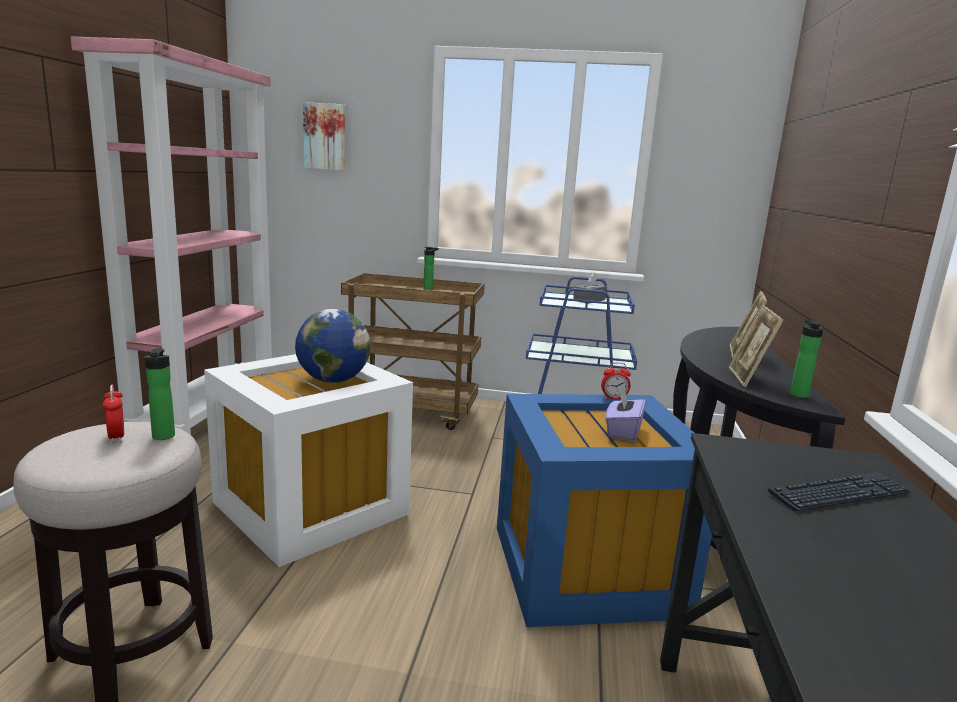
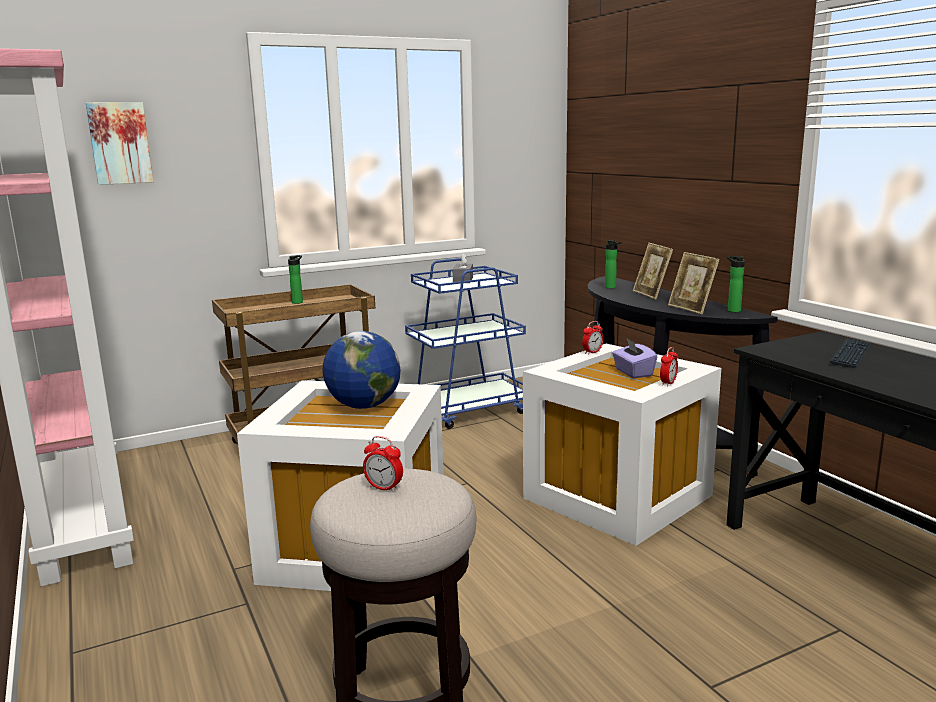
camera: 35 degrees left, 0 degrees up
(162, 437) = (417, 475): bottle -> bottle (612, 287)
(588, 567) = (617, 495): blue storage box -> white storage box
(618, 453) = (668, 383): none -> alarm clock

